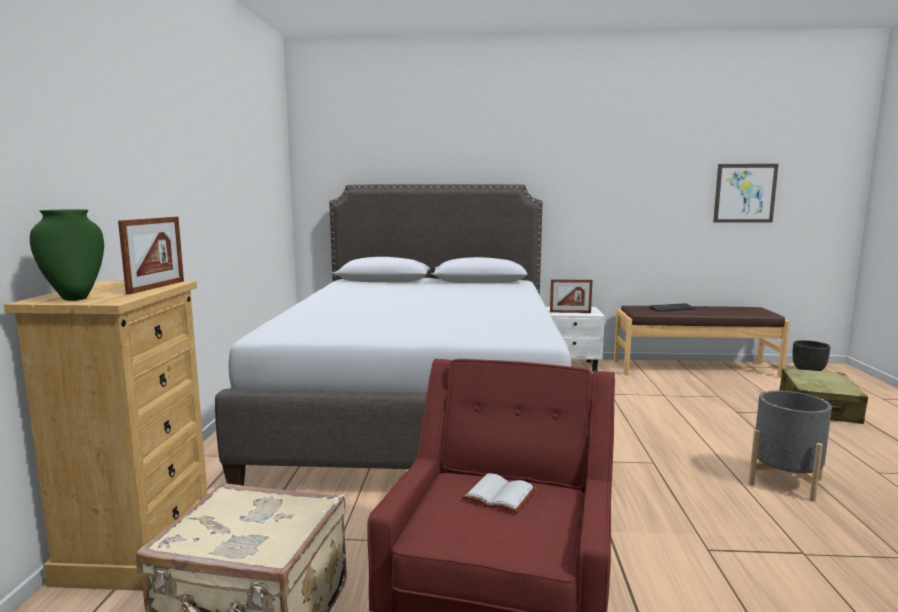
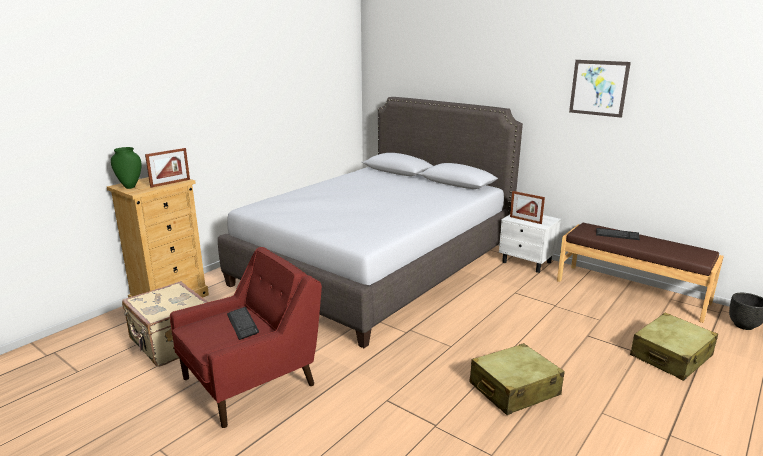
camera: 35 degrees right, 10 degrees up
(501, 495) = (242, 324): white book -> keyboard
(745, 193) = (716, 137): picture -> picture (598, 88)
(785, 481) = (514, 389): grey planter -> beige suitcase

